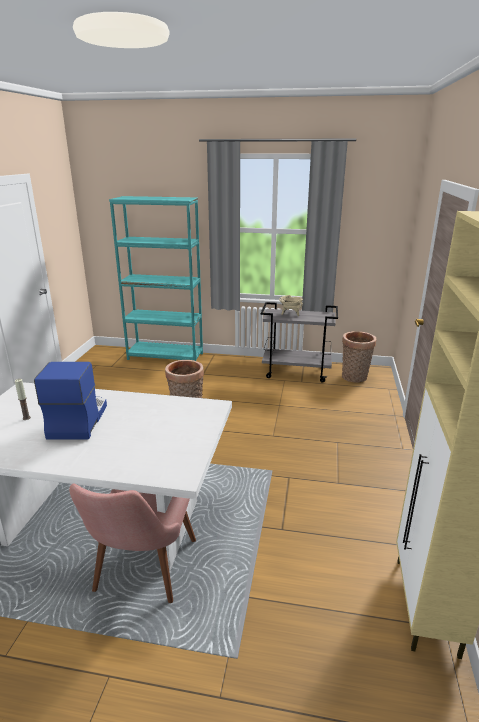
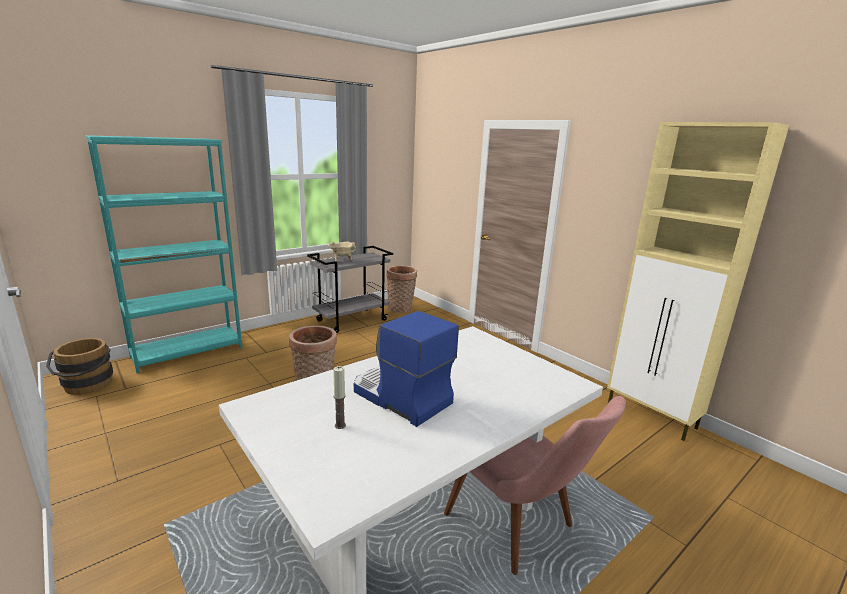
camera: 50 degrees left, 5 degrees down
(100, 358) = (87, 386): none -> brown bucket

